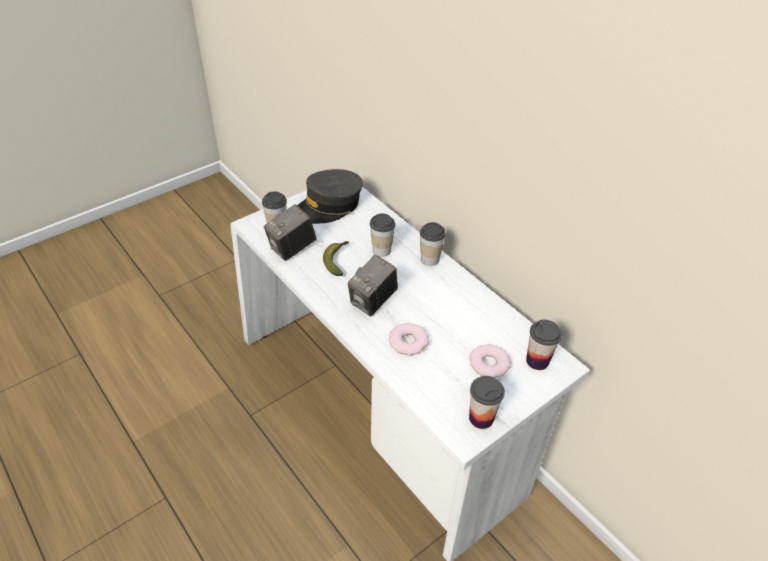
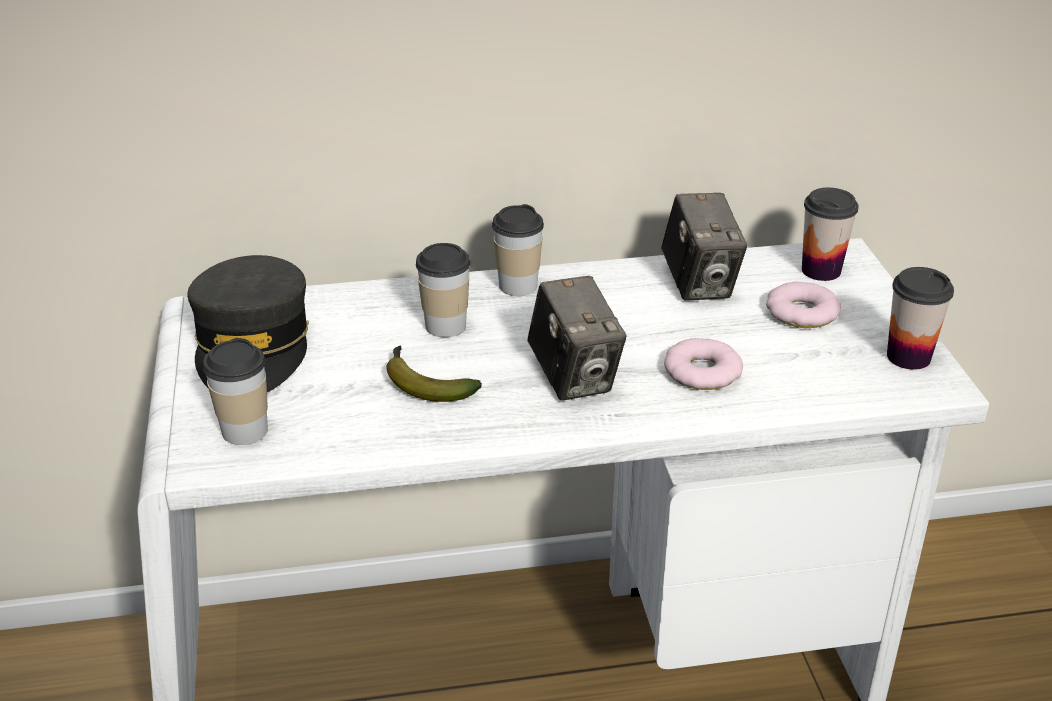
camera: 60 degrees left, 10 degrees down
(292, 249) = (334, 430): camera -> camera (699, 284)

